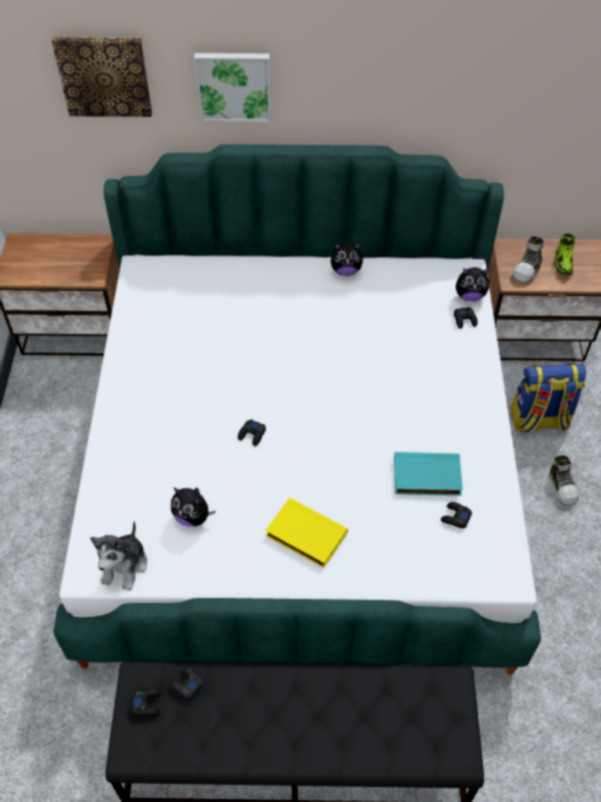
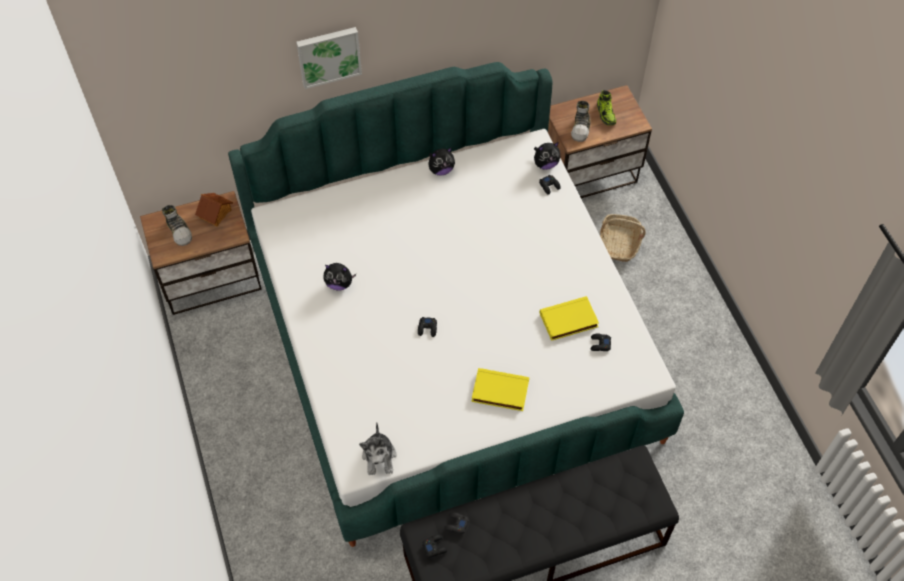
camera: 20 degrees left, 5 degrees up
(84, 251) = (215, 213): none -> toy house
(104, 75) = (222, 76): picture -> none
(193, 516) = (412, 405): plush toy -> plush toy (339, 283)
(426, 477) = (568, 321): turquoise book -> yellow book
(539, 420) = (619, 243): backpack -> basket
(562, 486) = (654, 291): shoe -> shoe (179, 231)

